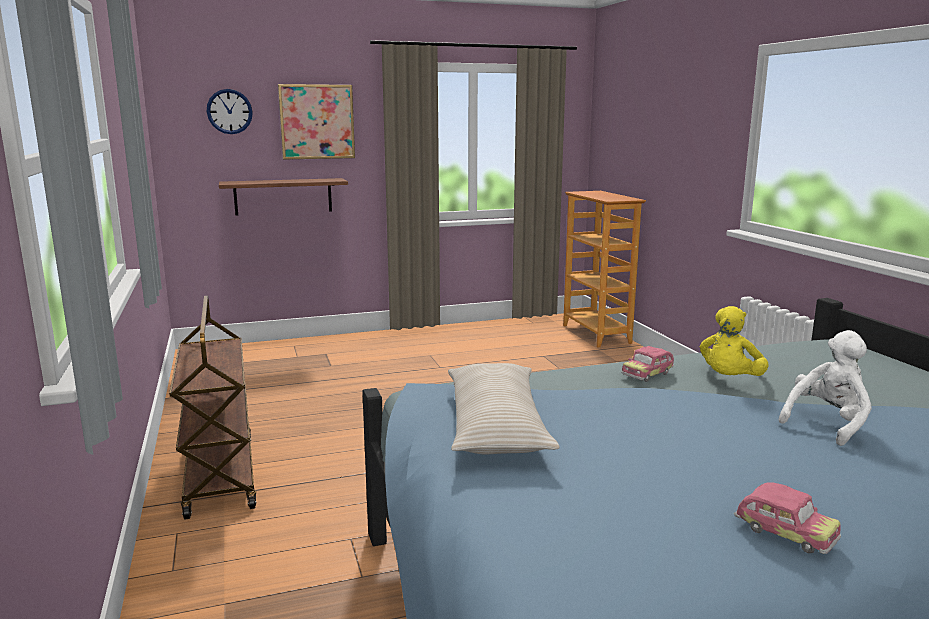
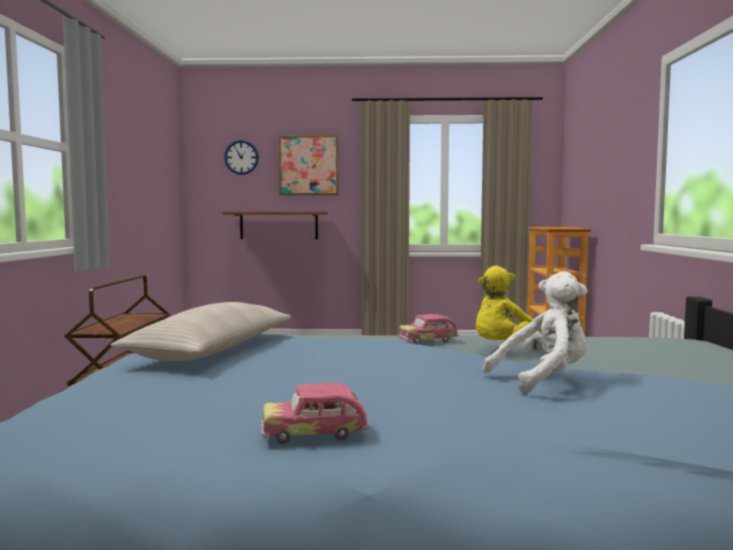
camera: 20 degrees right, 10 degrees down
(785, 533) = (314, 434): toy car -> toy car turned 105 degrees clockwise

